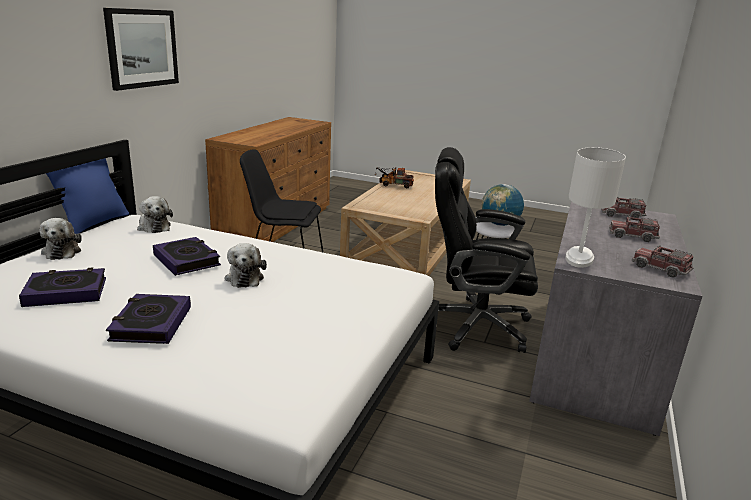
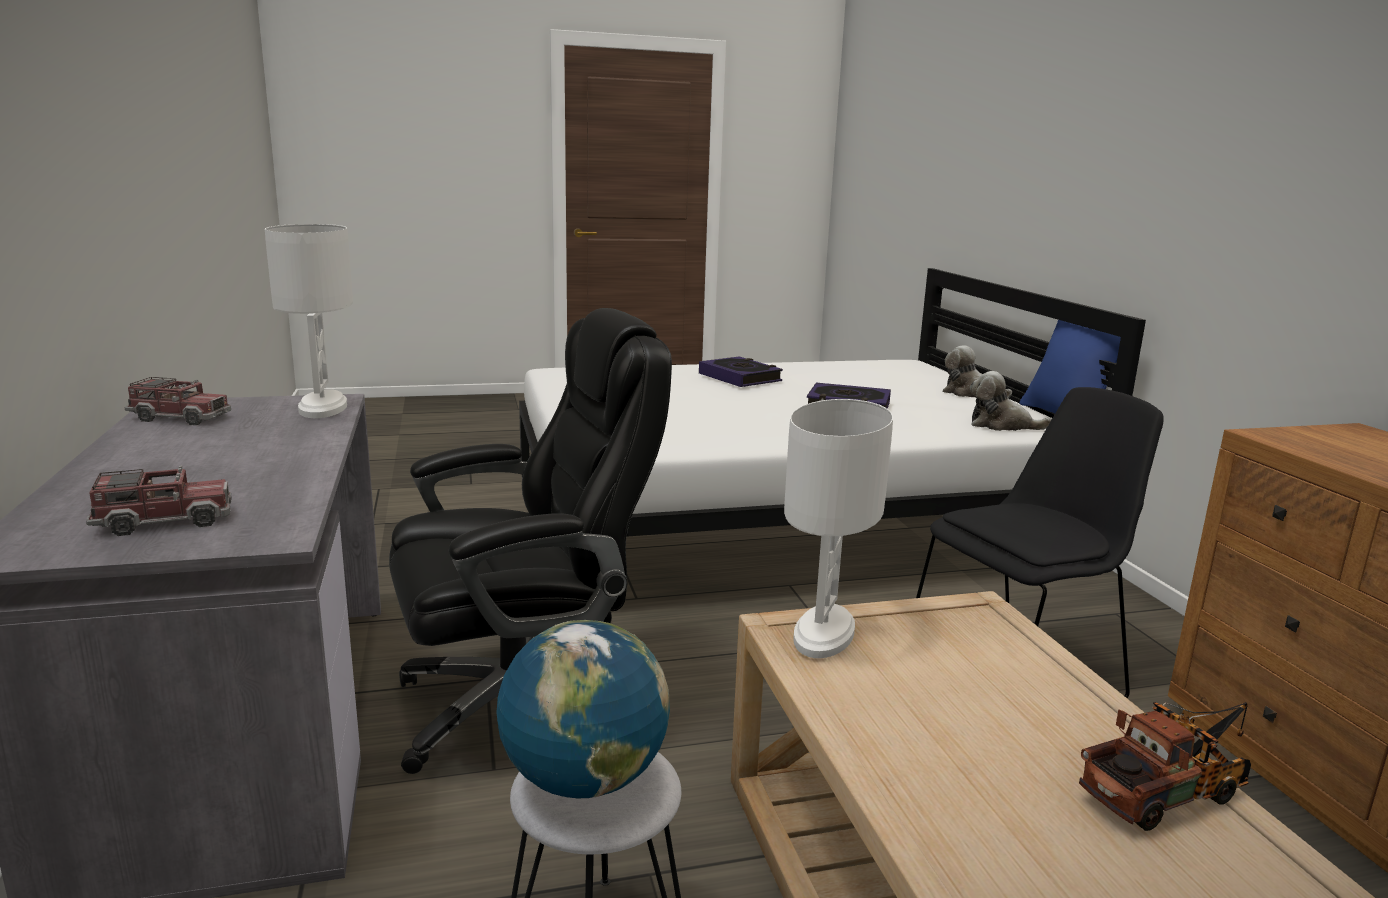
camera: 145 degrees right, 5 degrees down
(66, 292) = (854, 378): book -> none
(142, 48) = (1261, 168): picture -> none
(244, 277) = (761, 412): plush toy -> none
(413, 214) = (823, 633): none -> white table lamp
(632, 236) = (185, 463): toy truck -> none

